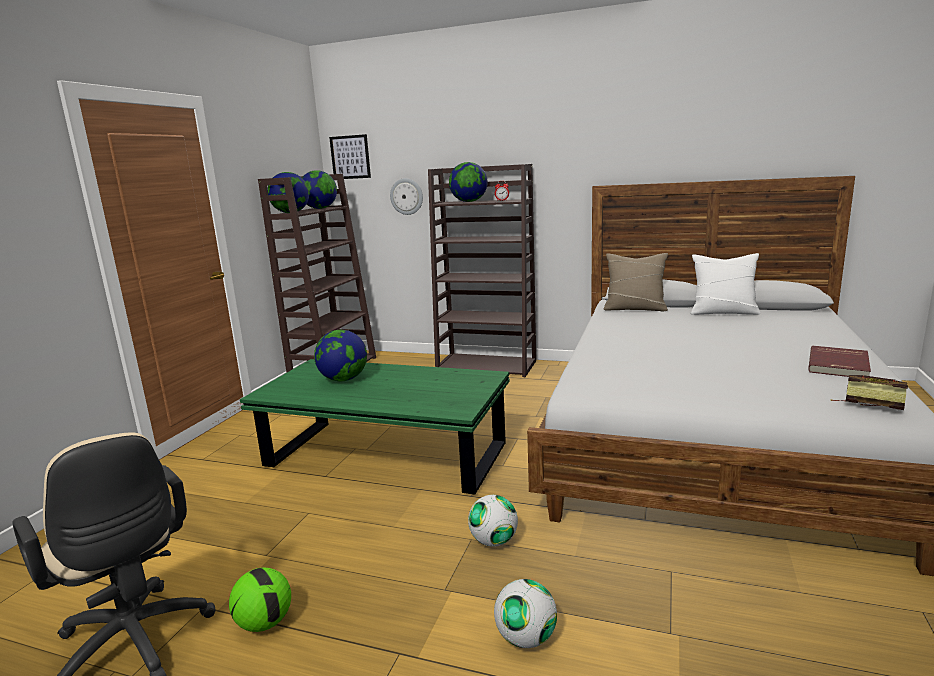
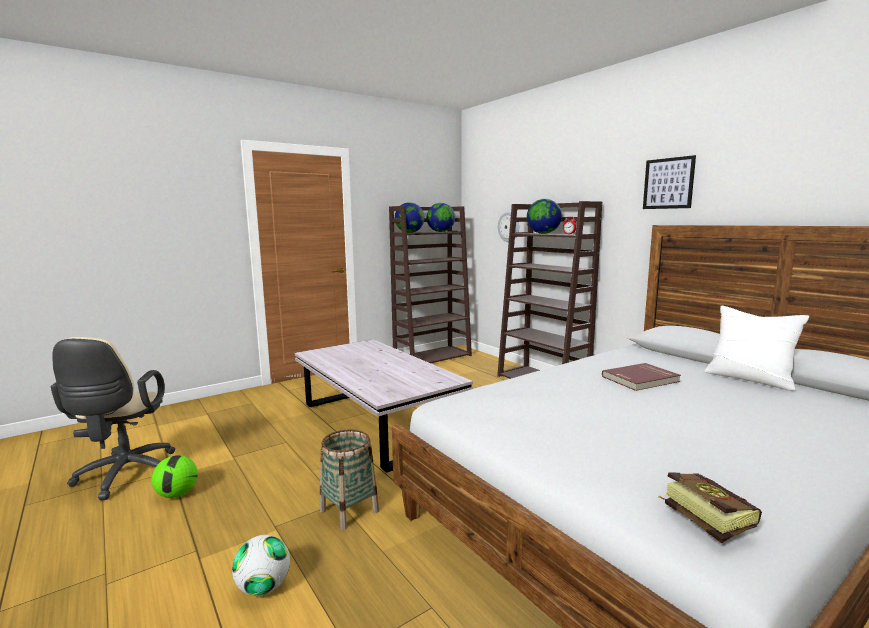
camera: 35 degrees right, 5 degrees down
(343, 379) = (363, 356): globe -> none
(350, 157) = (477, 194): picture -> picture (668, 183)
(386, 456) = (377, 424): green coffee table -> white coffee table
(493, 541) = (349, 511): football -> basket
(635, 308) = (654, 354): beige pillow -> none
(840, 365) = (772, 469): red book -> red book (641, 379)

